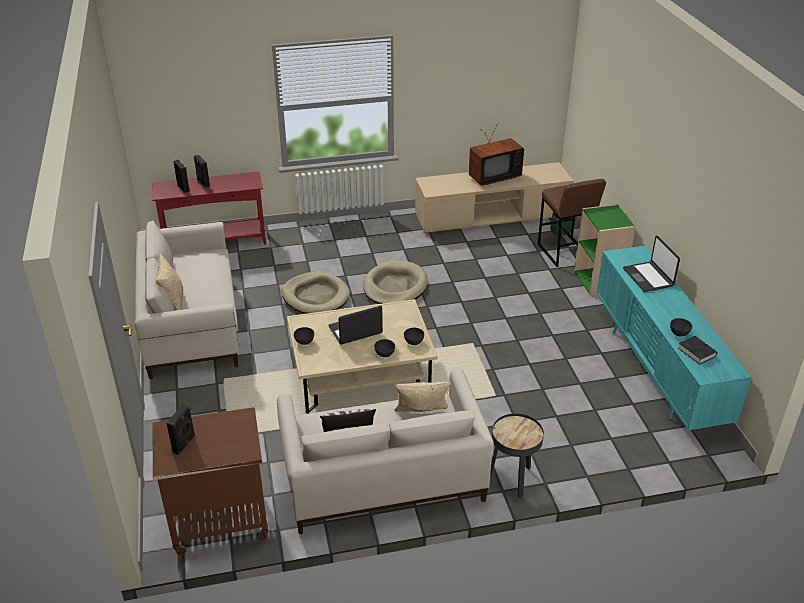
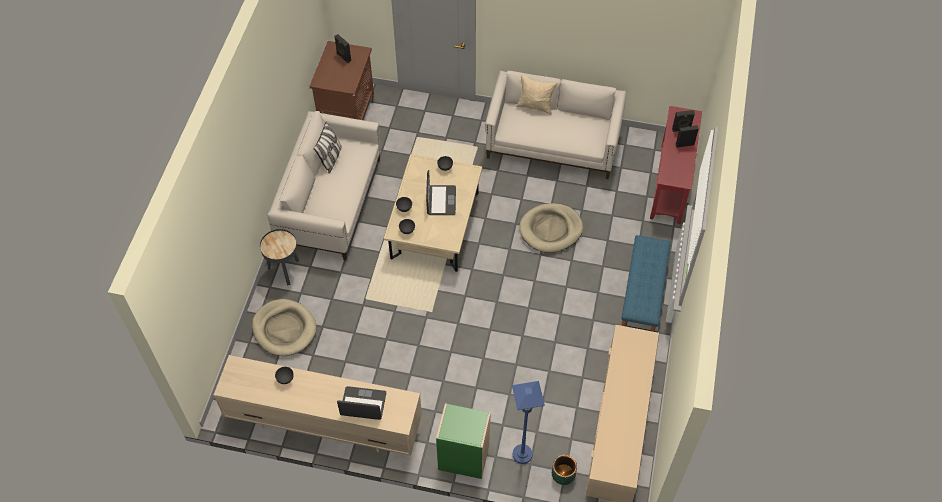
camera: 115 degrees right, 20 degrees up
(359, 230) = (642, 296): none -> blue bench
(395, 286) = (536, 289): beige dog bed -> beige dog bed (284, 329)
(421, 415) = (330, 204): beige pillow -> none
(492, 176) = (631, 403): television -> none
(565, 253) = (522, 454): brown stool -> blue floor lamp
(657, 371) = (324, 425): turquoise cabinet -> beige cabinet
(696, 352) = (259, 376): black book -> none

